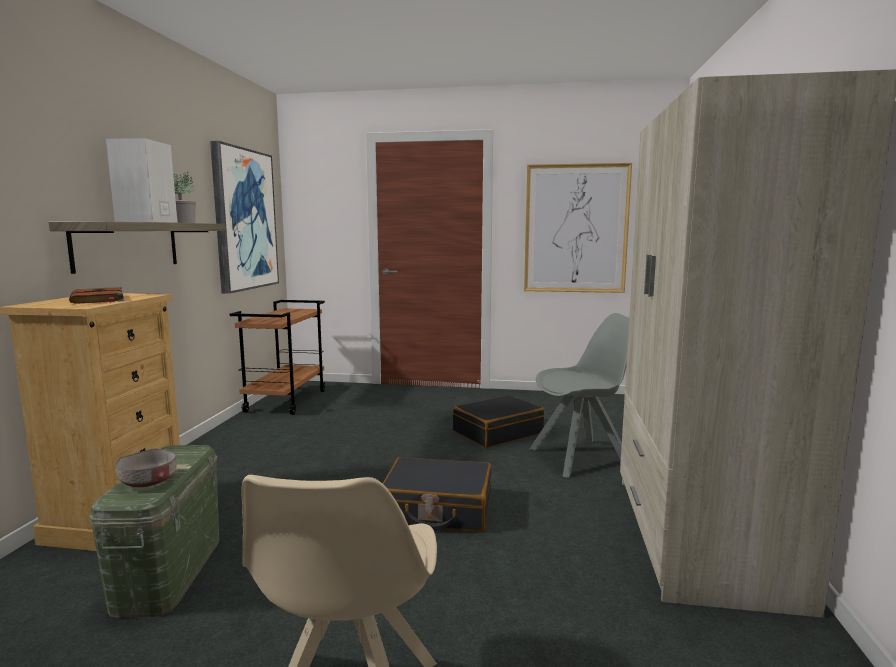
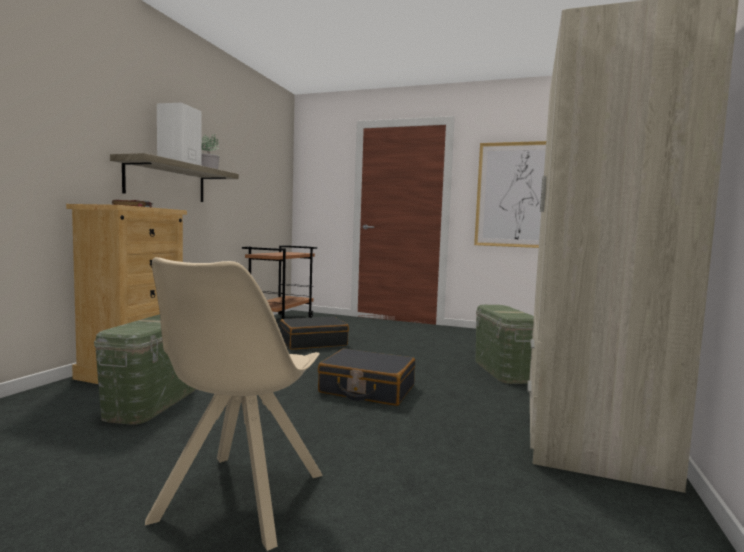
camera: 10 degrees right, 5 degrees down
(149, 482) = (141, 326): grey bowl -> none
(244, 220) = (260, 180): picture -> none
(497, 432) = (437, 350): black suitcase -> black suitcase (313, 342)
(582, 457) = (503, 371): grey chair -> green storage box

